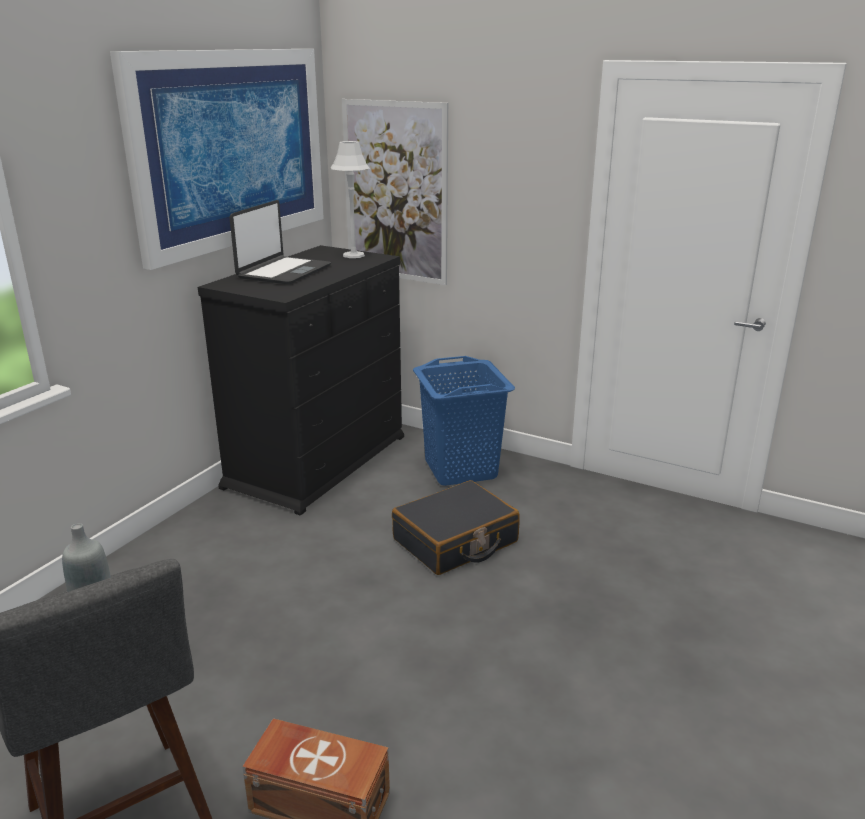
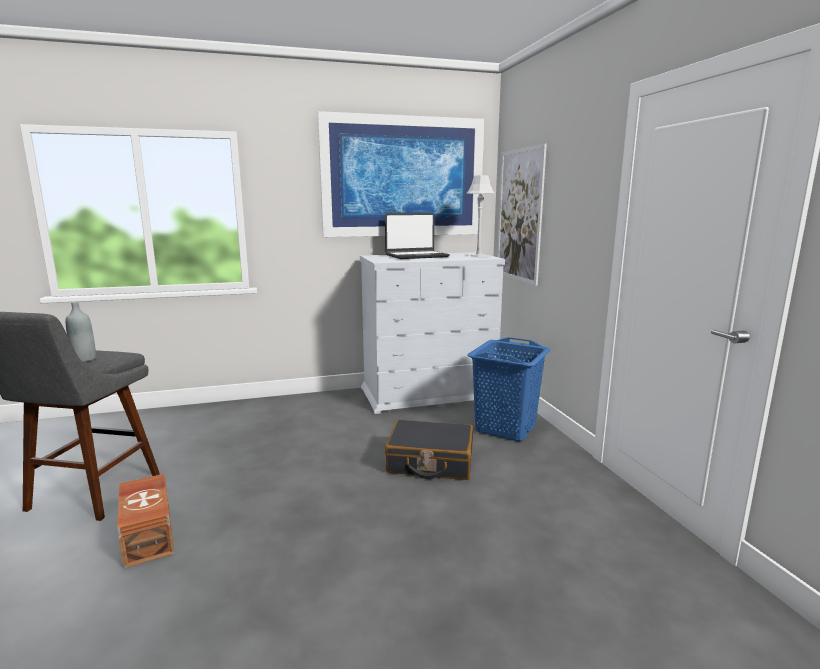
camera: 45 degrees right, 10 degrees down
(317, 460) = (429, 394): black dresser -> white dresser

